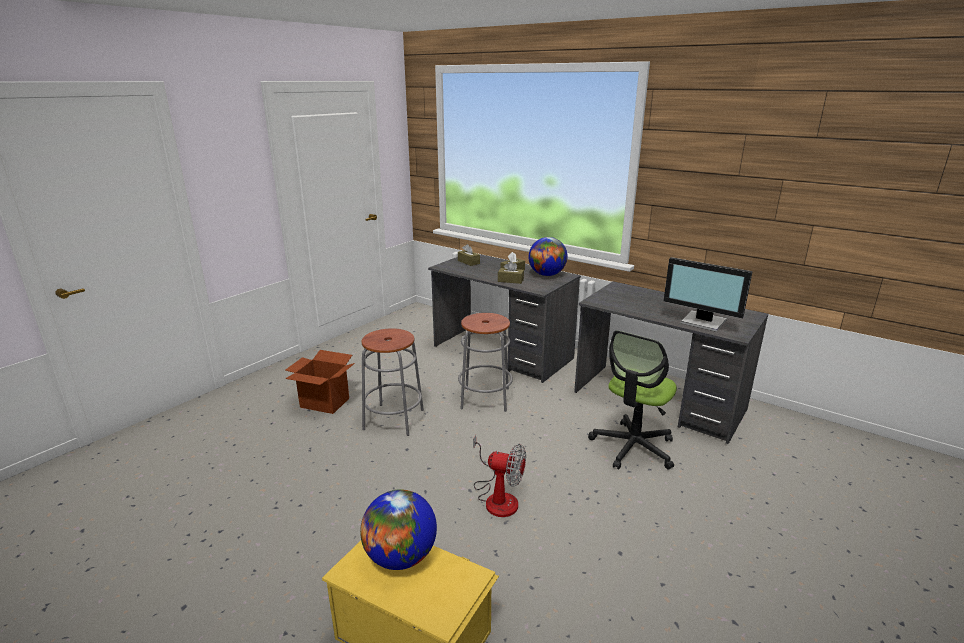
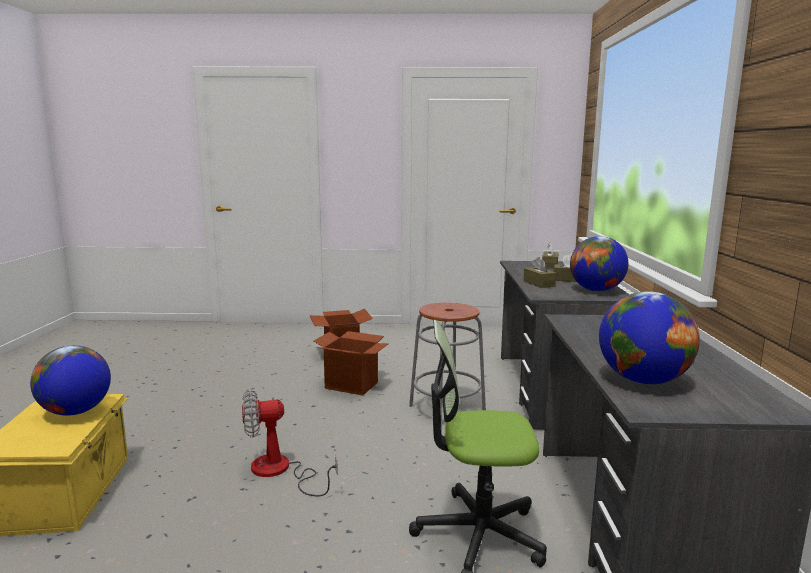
camera: 55 degrees right, 10 degrees down
(393, 419) = (352, 385): grey stool -> cardboard box
(497, 497) = (280, 471): fan -> fan turned 90 degrees clockwise
(703, 322) = (643, 380): monitor -> globe

